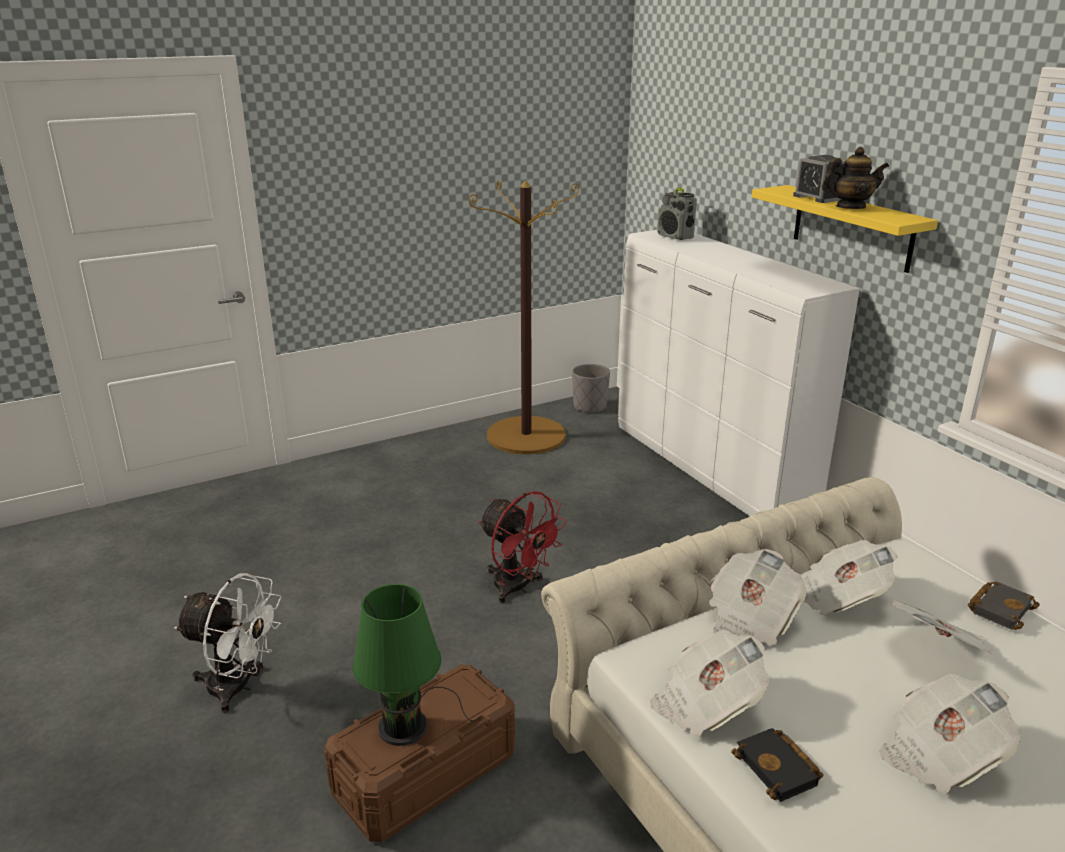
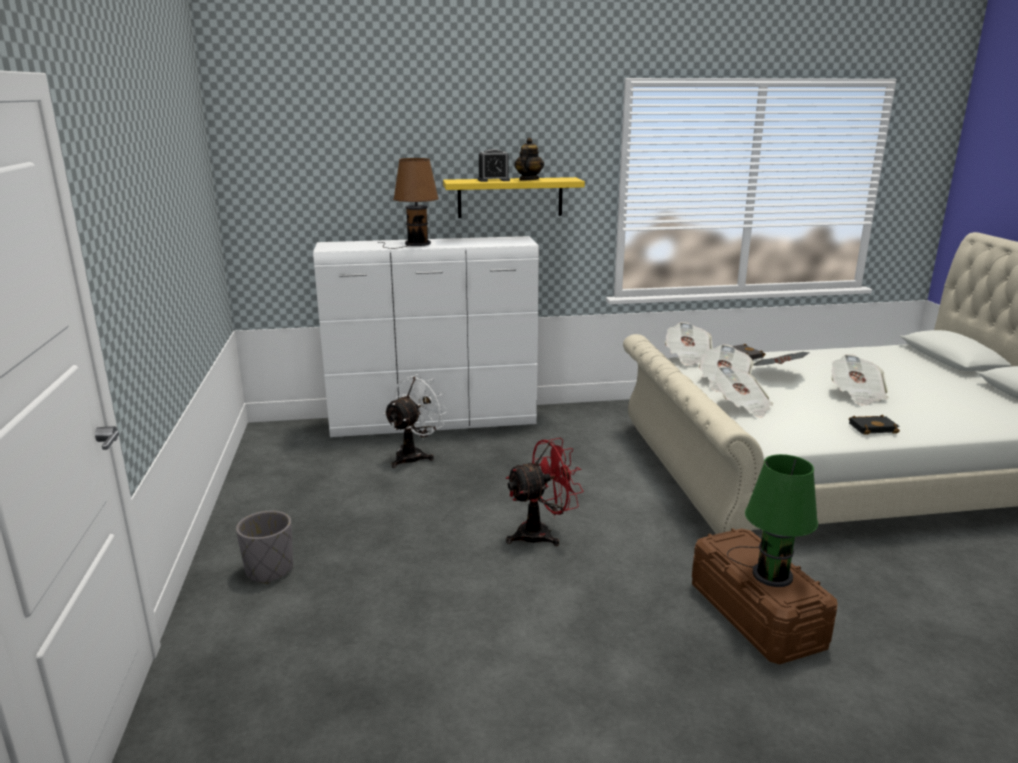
camera: 70 degrees left, 5 degrees down
(239, 687) = (621, 719): white fan -> white fan (415, 455)
(526, 435) = (288, 481): brown clothes rack -> none
(589, 406) = (270, 442): grey planter -> grey planter (269, 570)
(675, 237) = (347, 245): radio -> none
(705, 704) = (819, 434): newspaper -> newspaper (688, 357)
(720, 254) = (414, 244): none -> brown table lamp

